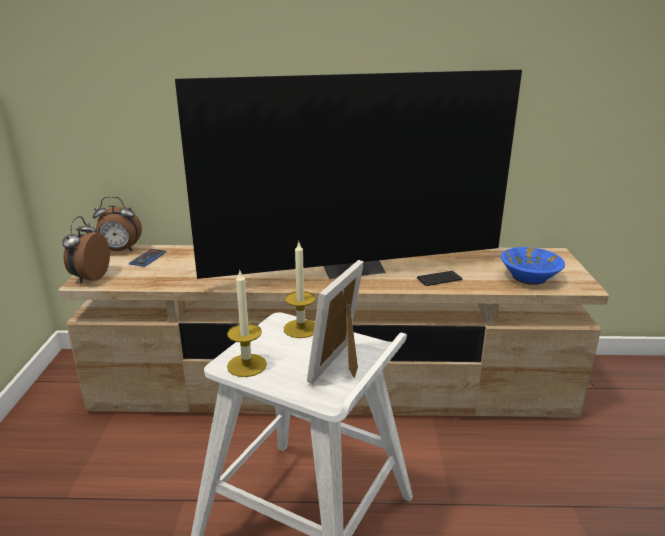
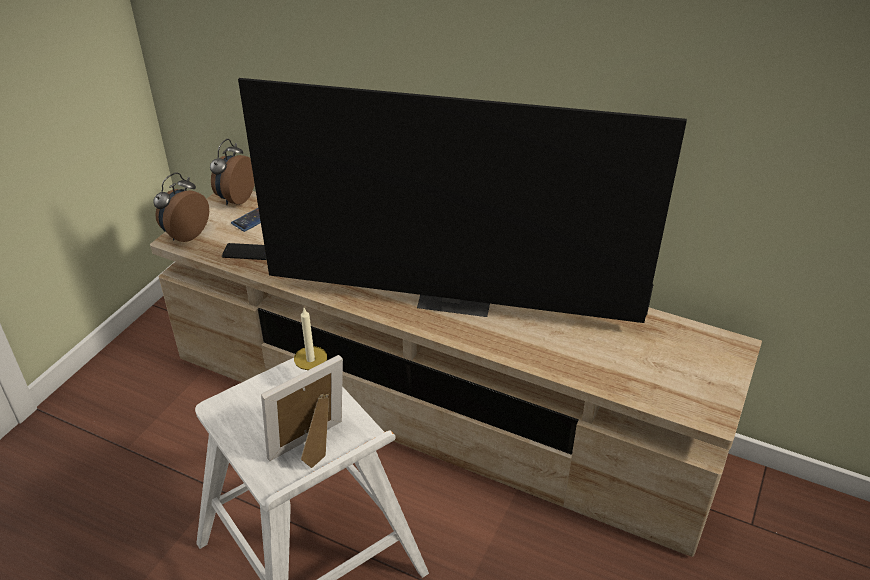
camera: 25 degrees right, 15 degrees up
(120, 251) = (235, 198): alarm clock -> alarm clock turned 90 degrees clockwise
(247, 365) = (233, 415): candle -> none
(439, 279) = (541, 346): phone -> phone (247, 252)
(529, 278) = (654, 380): blue bowl -> none

